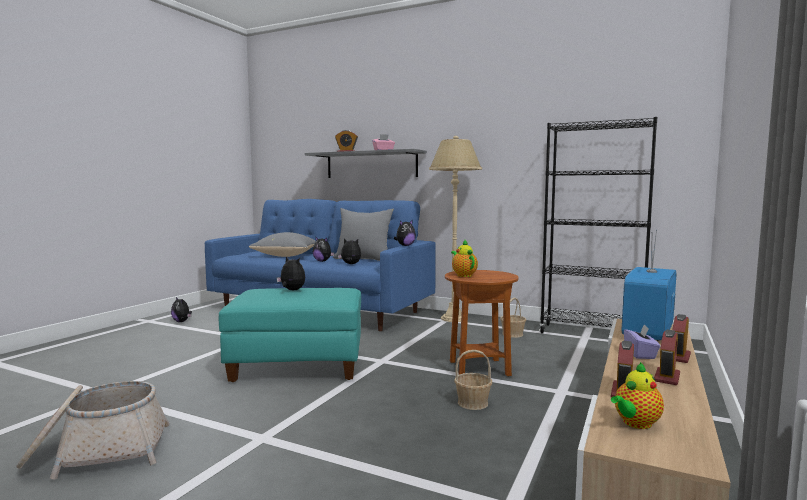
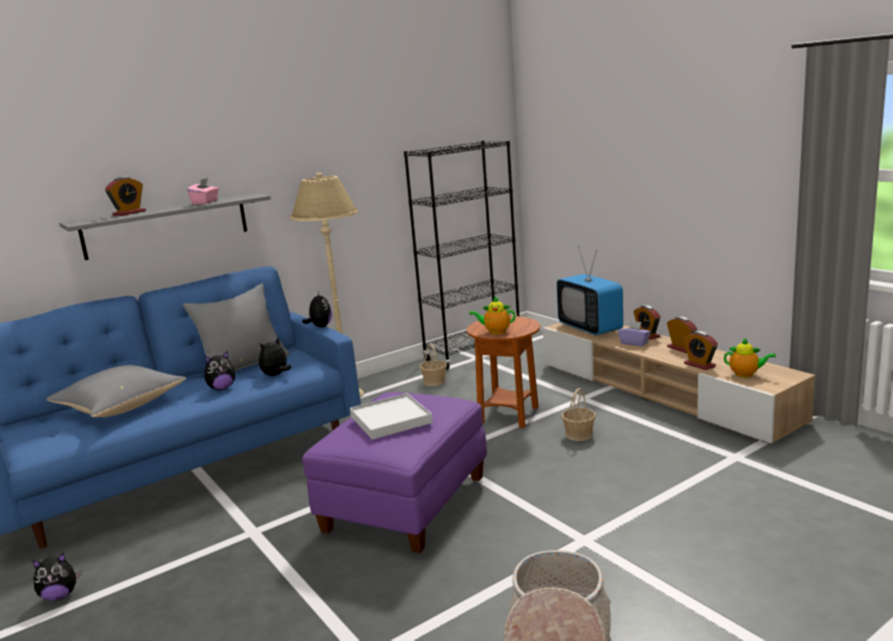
camera: 60 degrees left, 10 degrees up
(291, 290) = (390, 419): plush toy -> white tray
(297, 366) = (406, 505): turquoise ottoman -> purple ottoman
(635, 423) = (746, 374): teapot -> teapot turned 60 degrees counterclockwise

